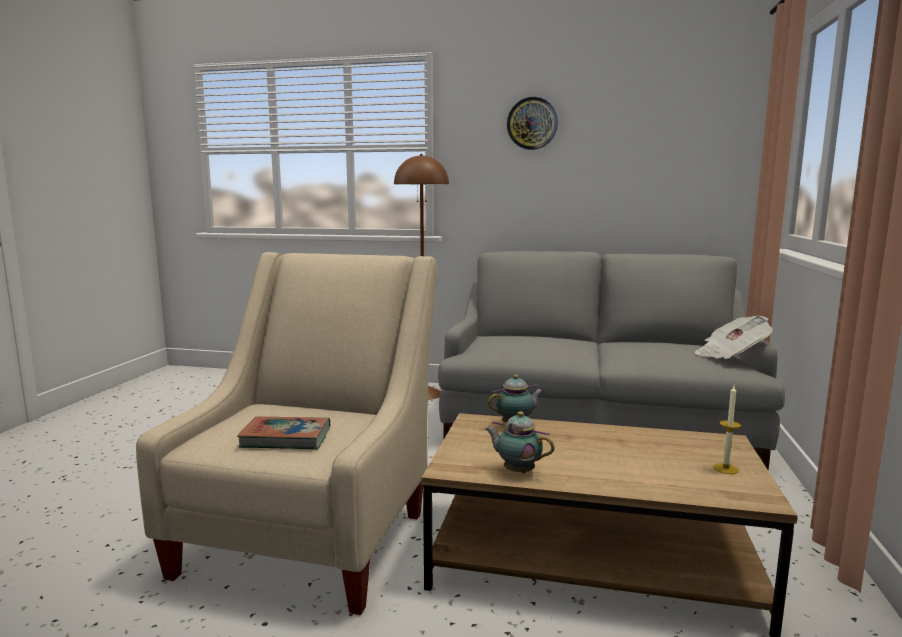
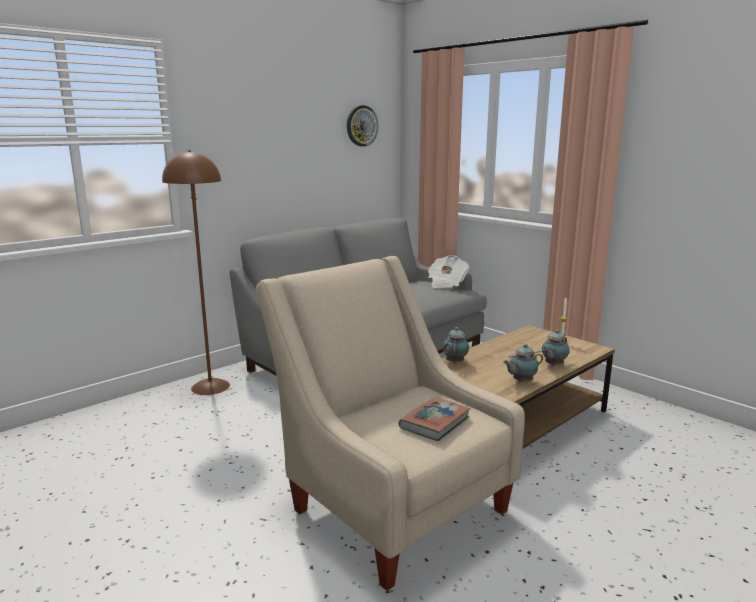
camera: 55 degrees left, 5 degrees up
(532, 123) = (259, 118): wall clock -> wall clock (361, 126)
(615, 479) = (553, 365): none -> teapot

